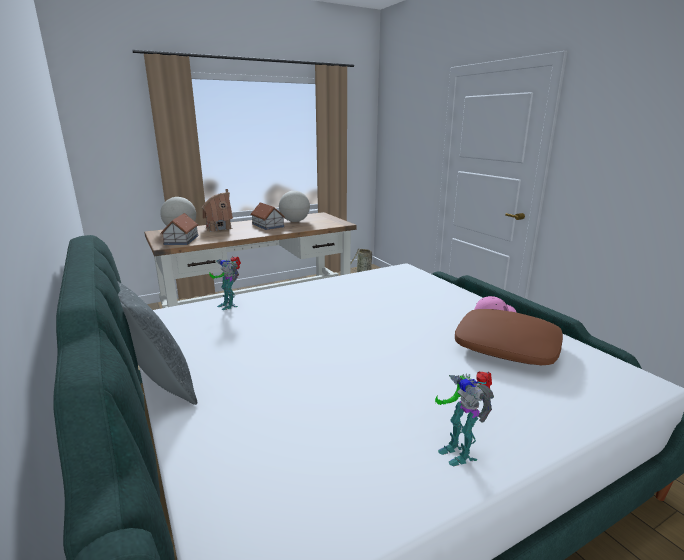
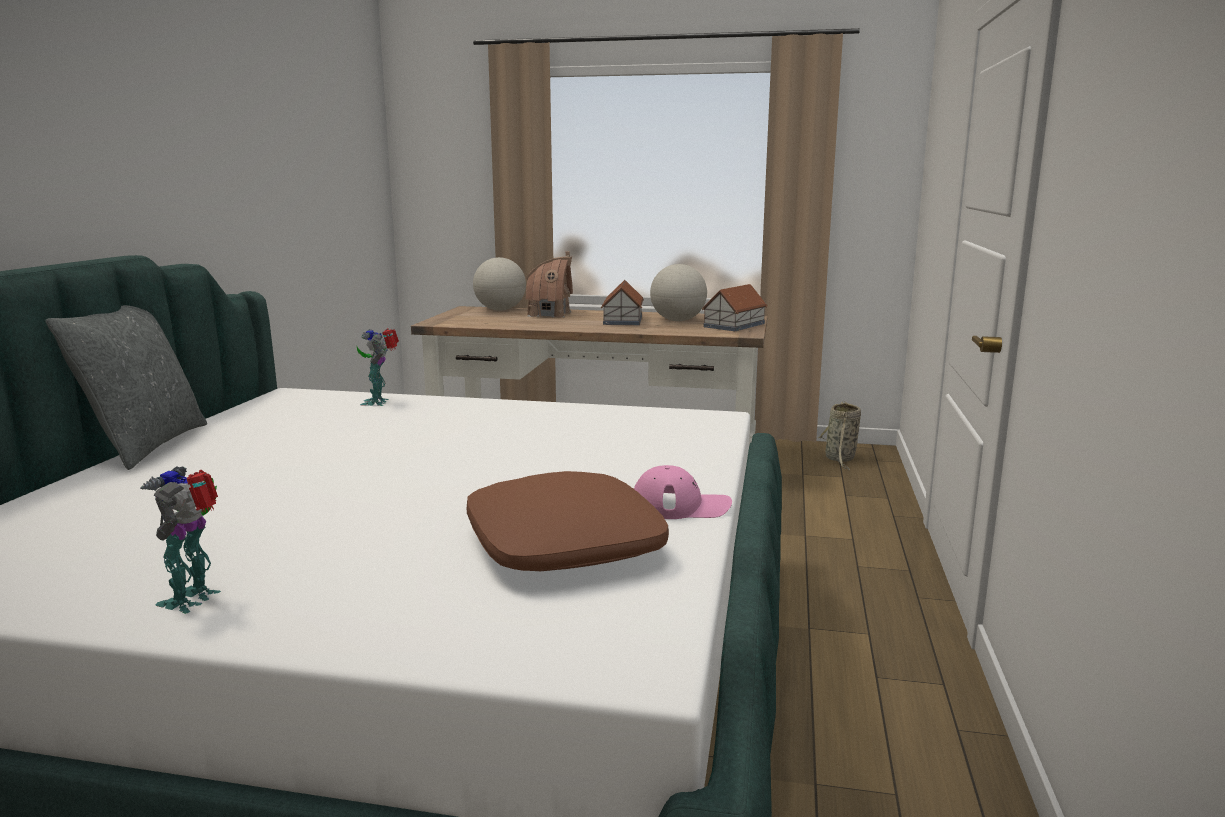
camera: 40 degrees right, 5 degrees down
(182, 240) = (470, 320): toy house -> toy house (735, 325)

